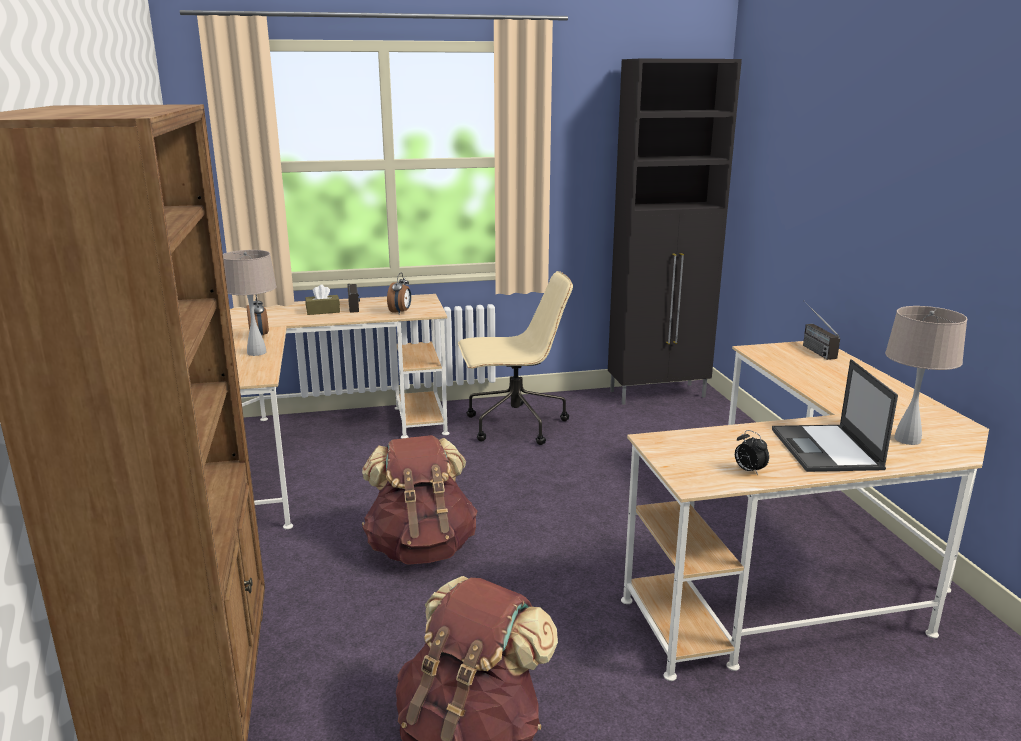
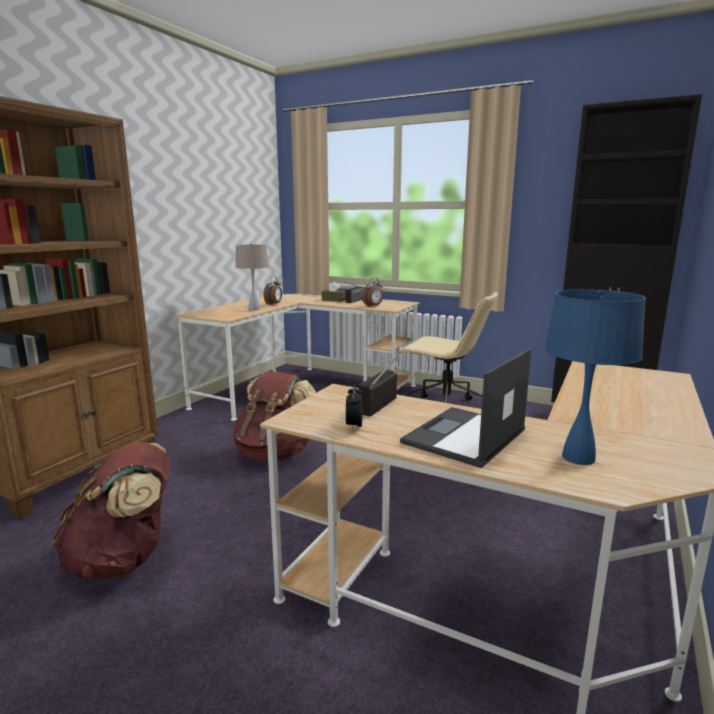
camera: 40 degrees right, 5 degrees down
(811, 348) = (658, 376): radio -> radio (383, 400)
(907, 439) = (578, 457): beige table lamp -> blue table lamp

